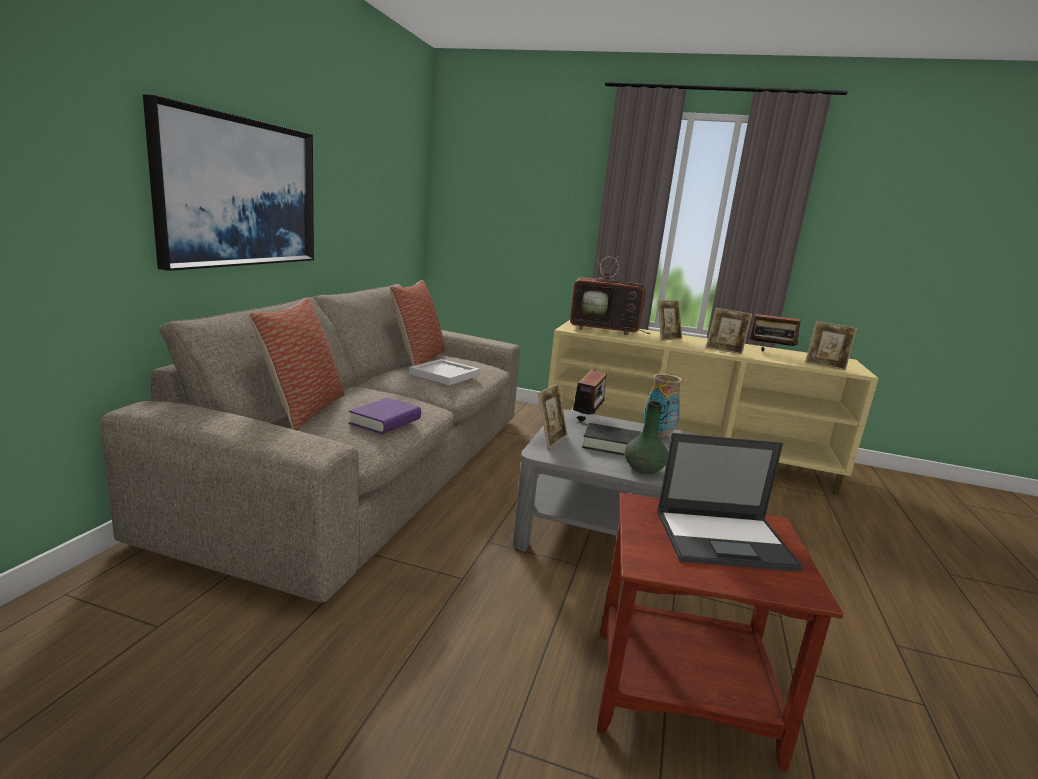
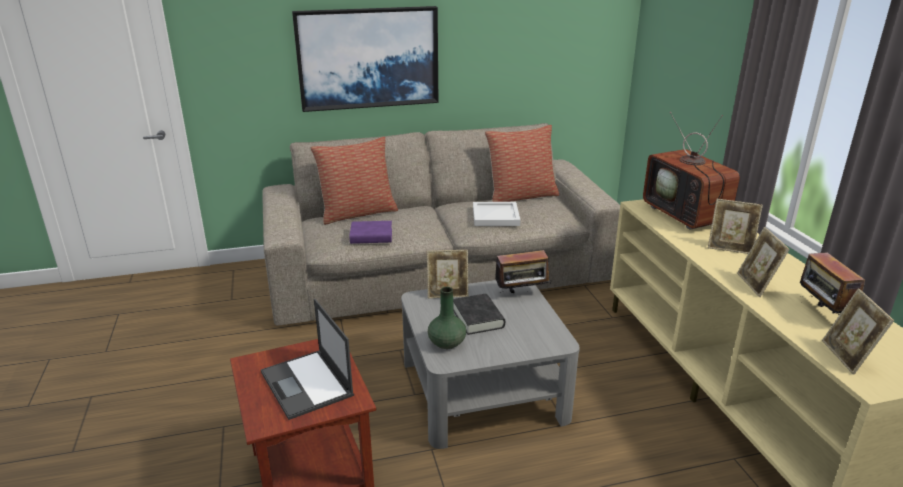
camera: 60 degrees right, 10 degrees up
(658, 434) = (541, 332): vase -> none

